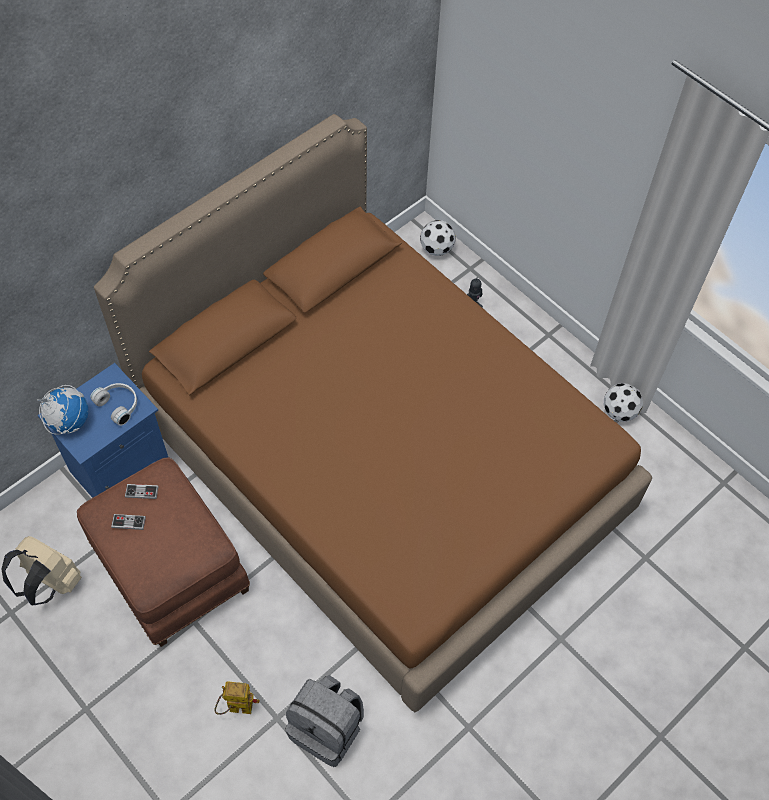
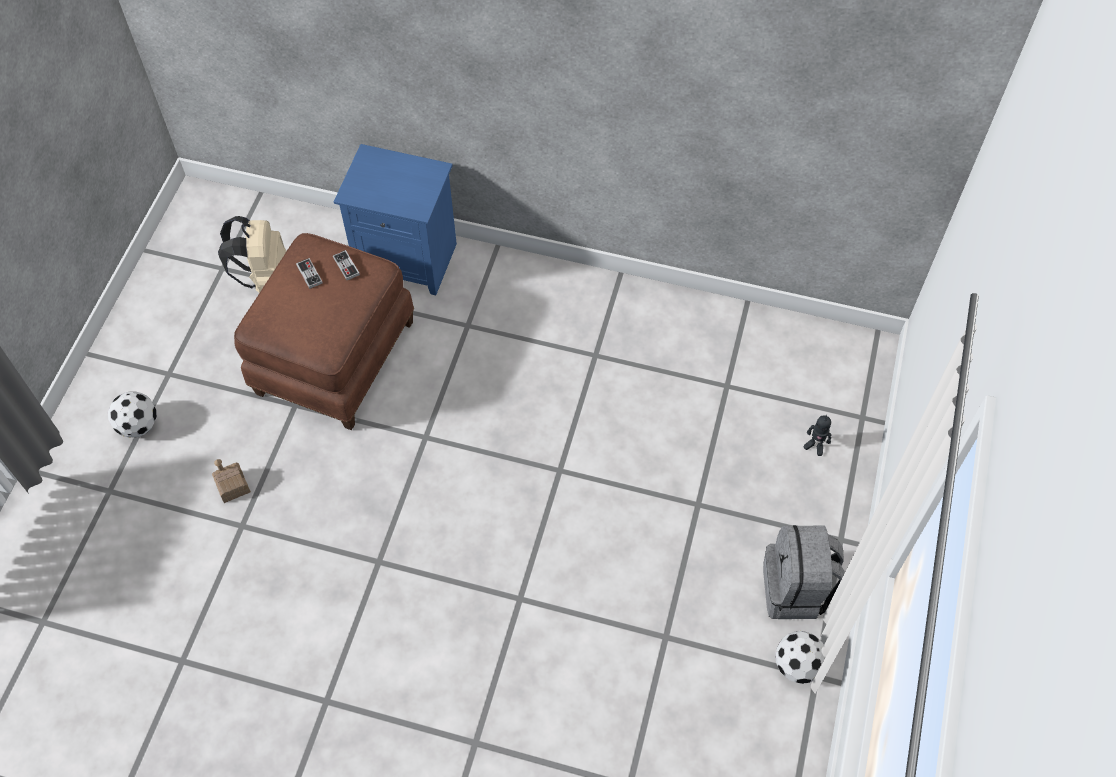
camera: 60 degrees right, 0 degrees up
(68, 421) = (369, 168): globe -> none
(119, 405) = (411, 192): white headphones -> none
(235, 708) = (232, 486): toy robot -> toy house
(327, 729) = (254, 574): grey backpack -> grey backpack (796, 590)
(381, 466) = (557, 466): brown bed -> none
(437, 248) = (860, 372): football -> football (139, 426)

